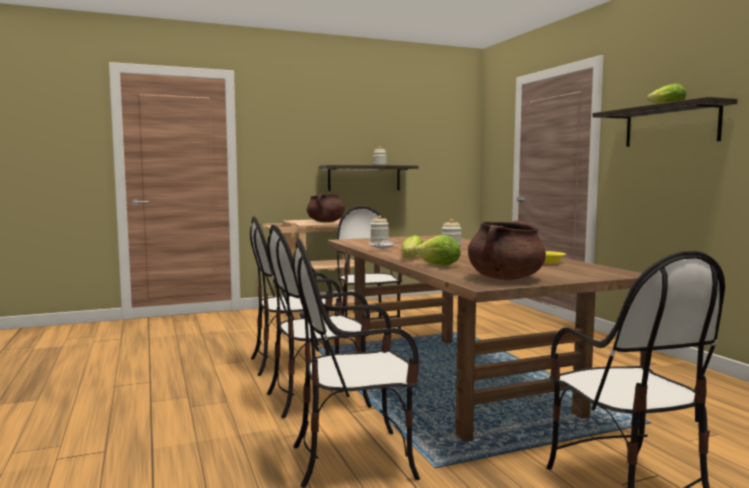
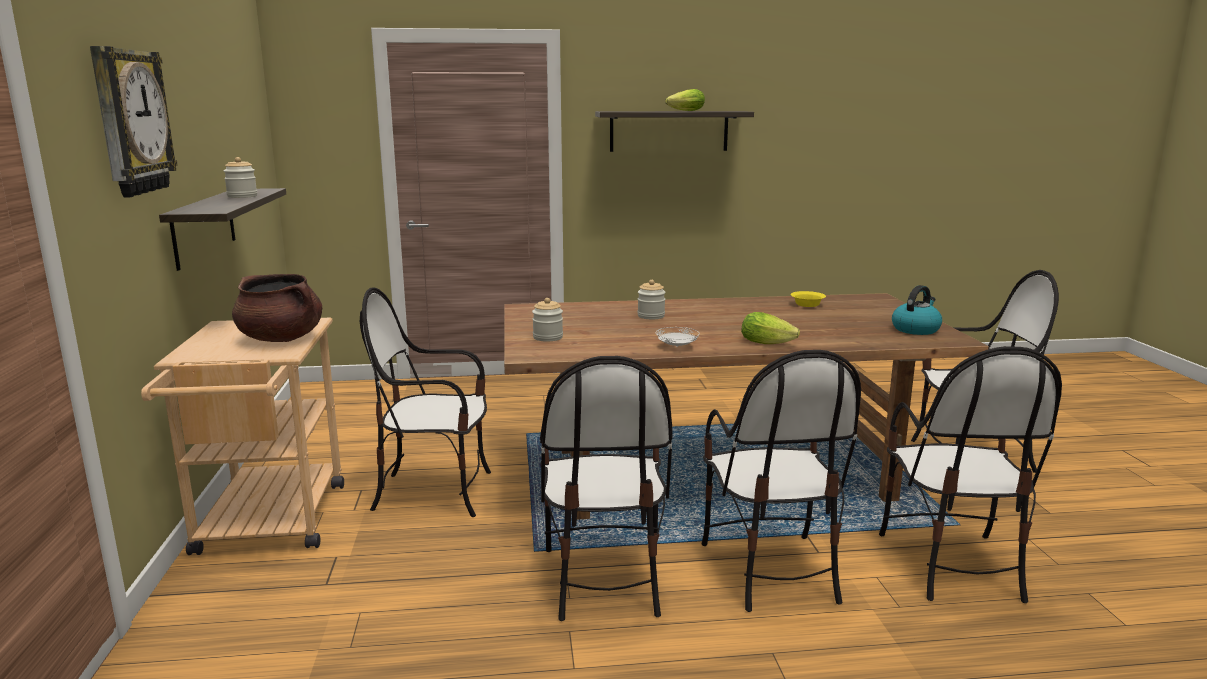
camera: 75 degrees left, 10 degrees up
(306, 126) = (130, 122): none -> wall clock
(439, 266) = (831, 339): lettuce -> none
(505, 278) = (915, 329): brown cooking pot -> kettle

